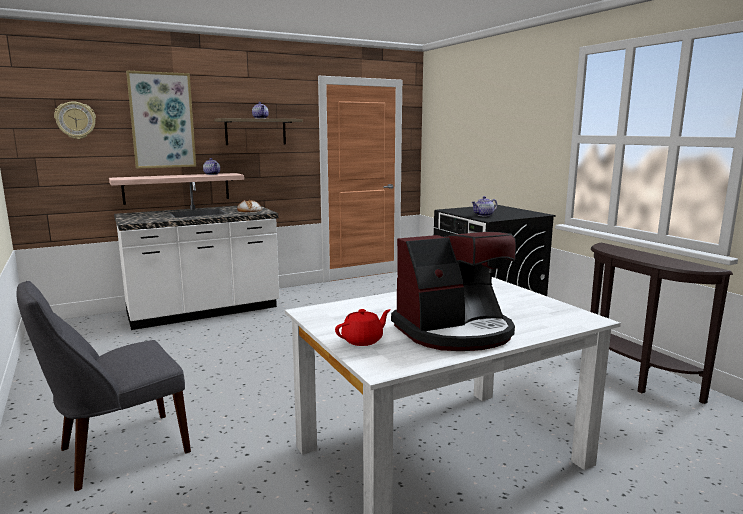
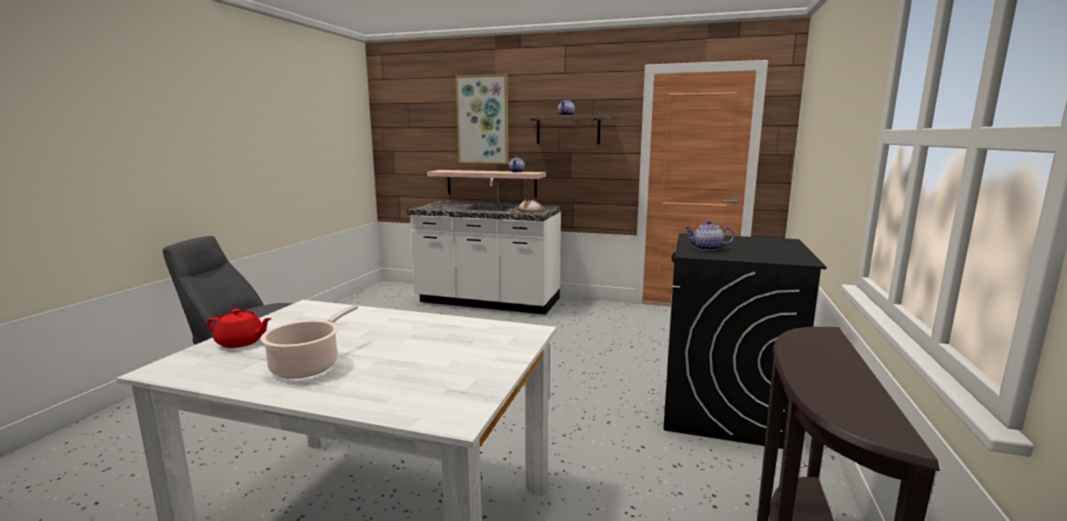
camera: 45 degrees right, 0 degrees up
(75, 120) = (419, 120): wall clock -> none
(455, 331) = (308, 365): coffee machine -> cooking pot

